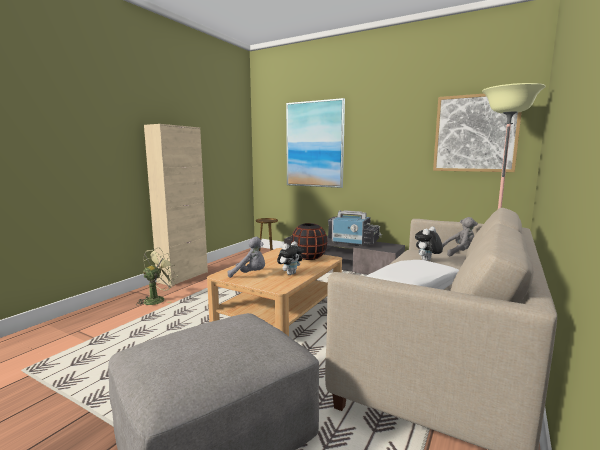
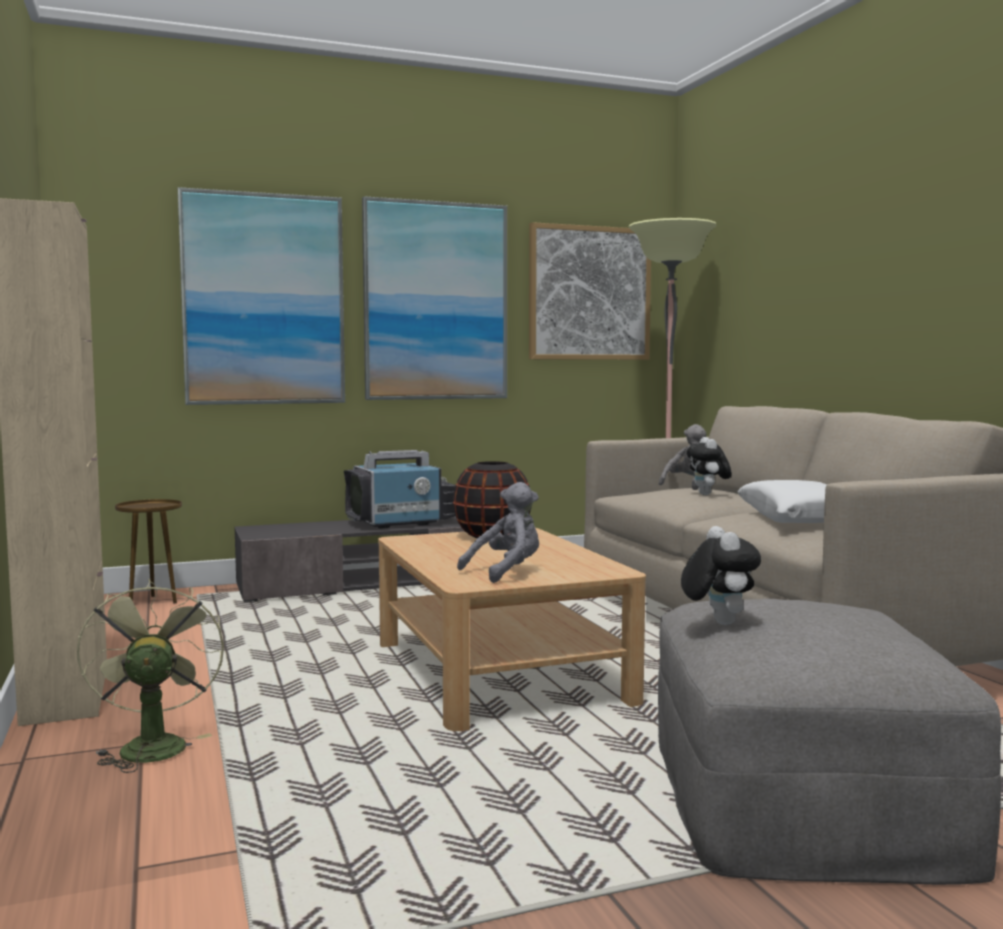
camera: 50 degrees left, 5 degrees down
(290, 273) = (555, 557): plush toy -> plush toy (717, 622)
(385, 142) = (436, 301): none -> picture

